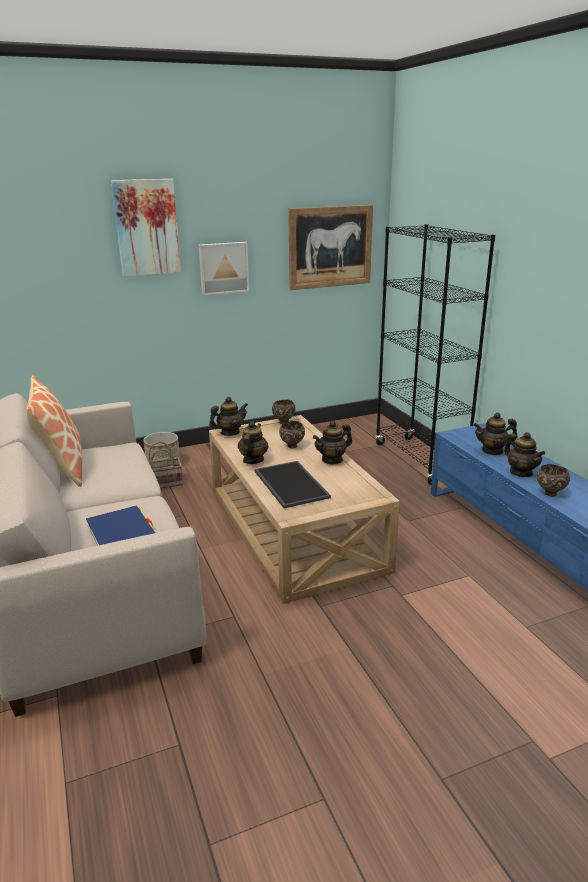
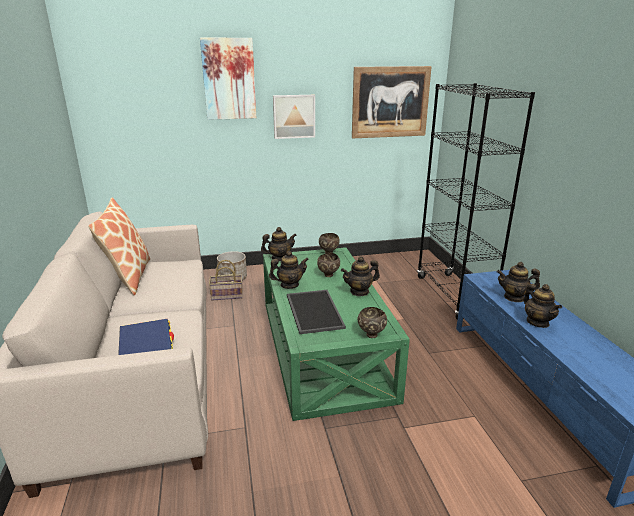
camera: 10 degrees right, 0 degrees up
(253, 460) = (289, 285): teapot -> teapot turned 45 degrees clockwise
(292, 527) = (322, 347): beige coffee table -> green coffee table
(549, 493) = (562, 347): brown bowl -> brown bowl (371, 335)

